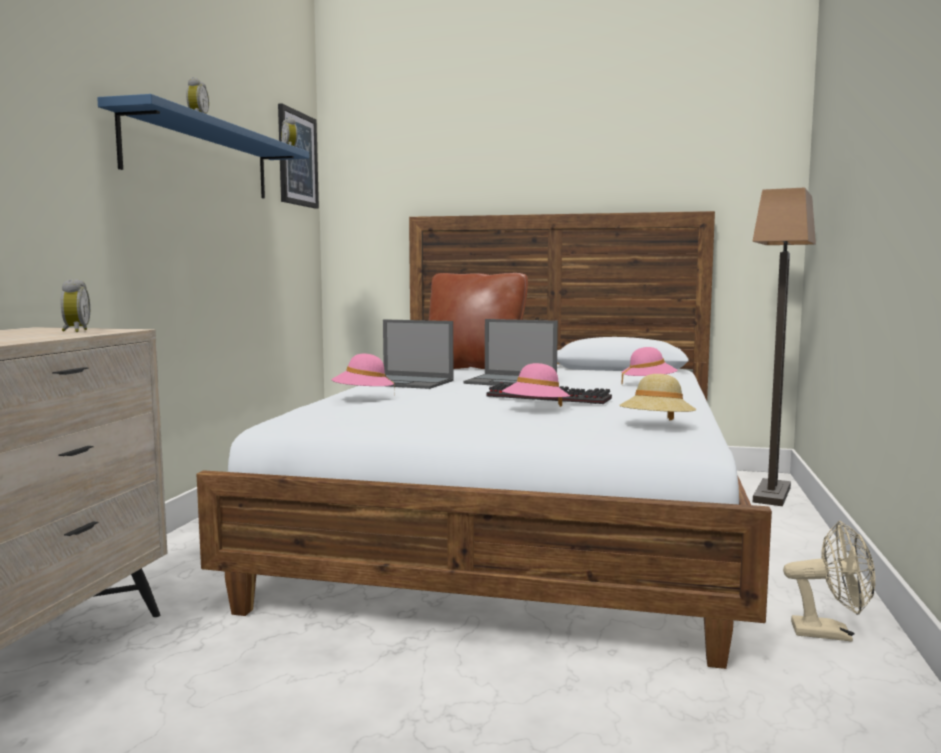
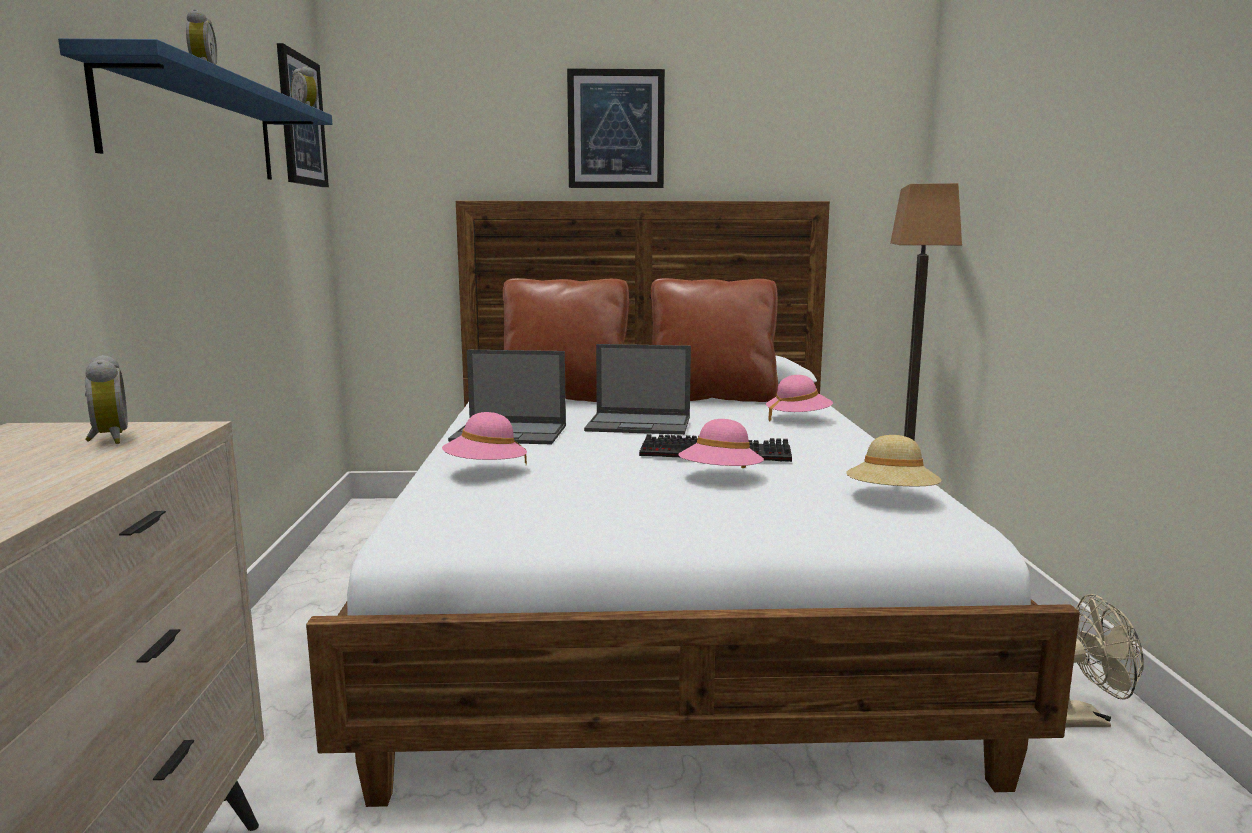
camera: 15 degrees left, 5 degrees up
(535, 158) = (616, 129): none -> picture
(594, 372) = (712, 398): none -> brown pillow

